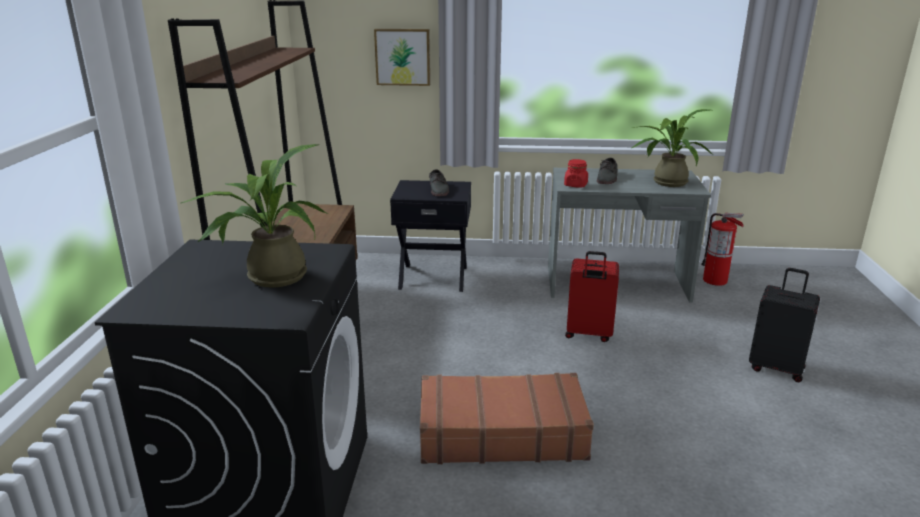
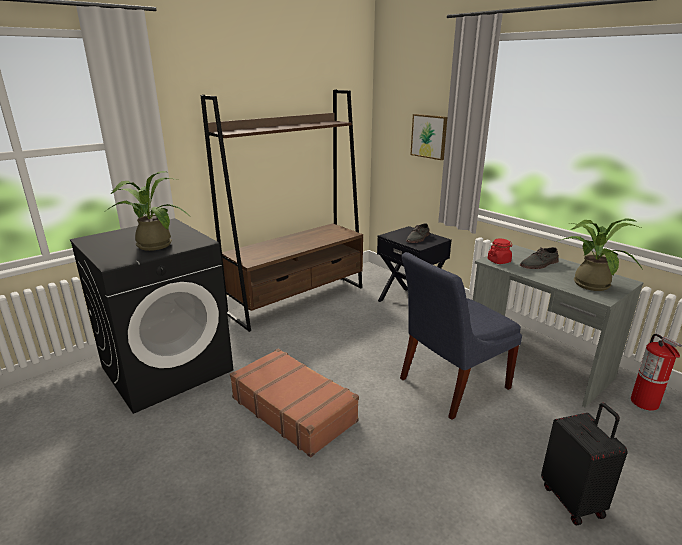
camera: 45 degrees right, 0 degrees up
(588, 334) = (450, 384): red suitcase -> blue chair

